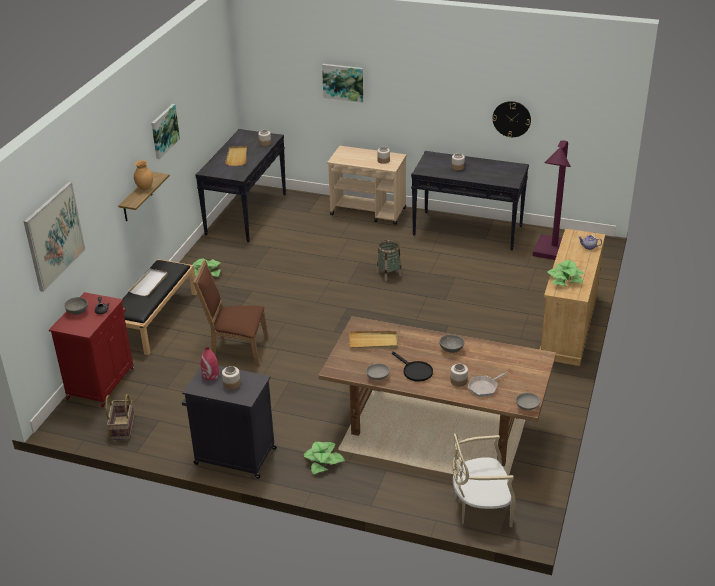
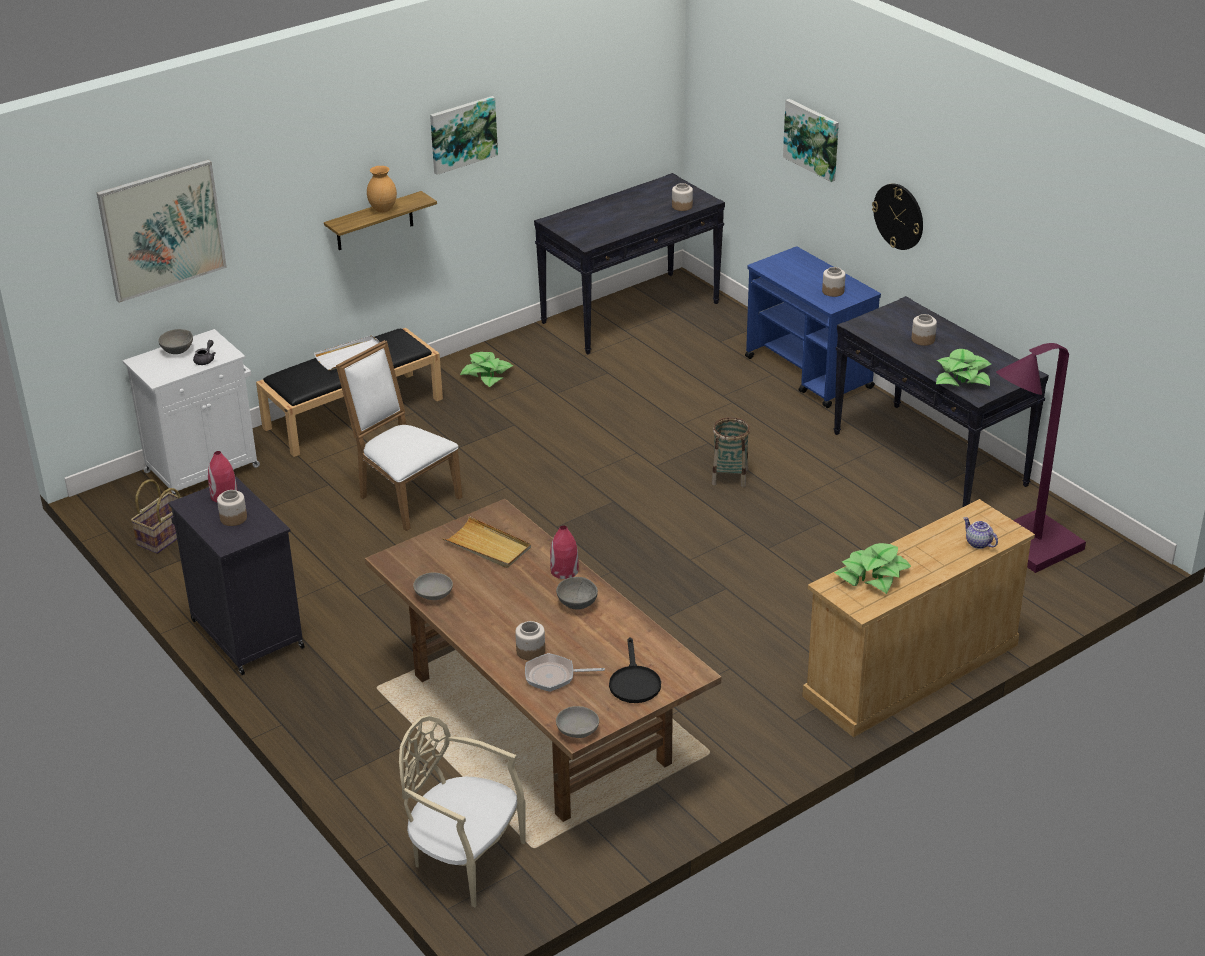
camera: 35 degrees right, 0 degrees up
(101, 382) = (204, 468): red cabinet -> white cabinet
(236, 349) = (404, 496): brown chair -> white chair
(237, 157) = (619, 214): beige tray -> none
(323, 461) = (342, 692): potted plant -> potted plant (962, 378)
(368, 212) = (809, 373): beige cart -> blue cart
(414, 371) = (490, 609): black frying pan -> black frying pan (634, 682)
(425, 337) = (564, 571): none -> red vase
(511, 119) = (1034, 282): wall clock -> wall clock (899, 216)

